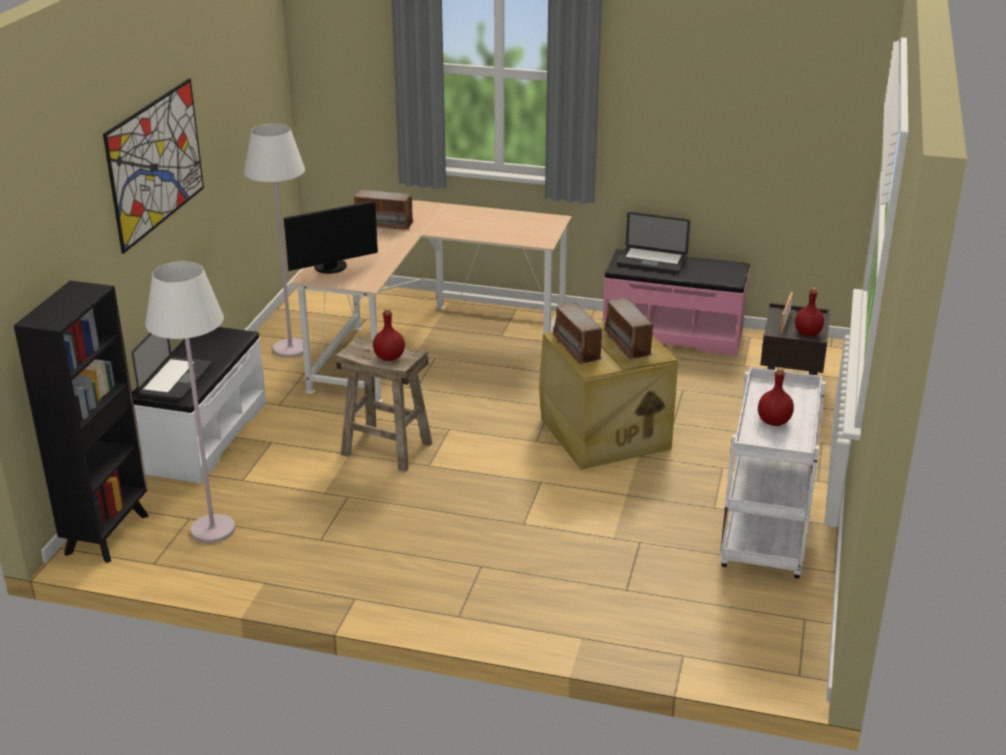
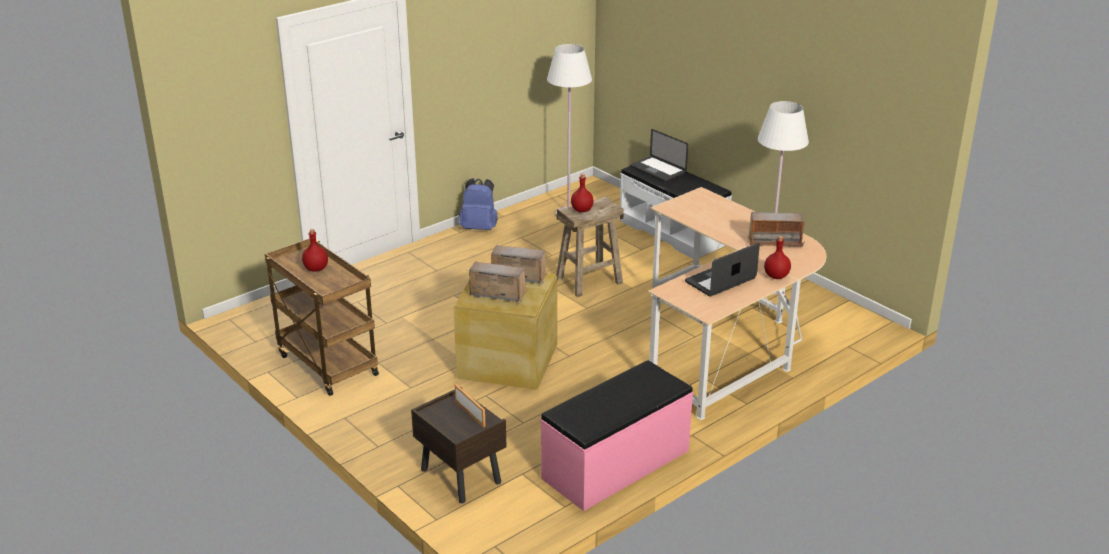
camera: 125 degrees right, 0 degrees up
(108, 533) = (599, 191): black bookcase -> none
(156, 163) = (732, 59): picture -> none
(323, 587) = (479, 227): none -> blue backpack
(332, 268) = (709, 204): monitor -> none
(384, 224) = (774, 242): radio -> radio turned 135 degrees counterclockwise
(652, 261) = (642, 390): laptop -> laptop (720, 280)
(766, 539) = (326, 364): white cart -> brown cart
(808, 333) = (439, 414): red bottle -> red bottle (776, 276)

